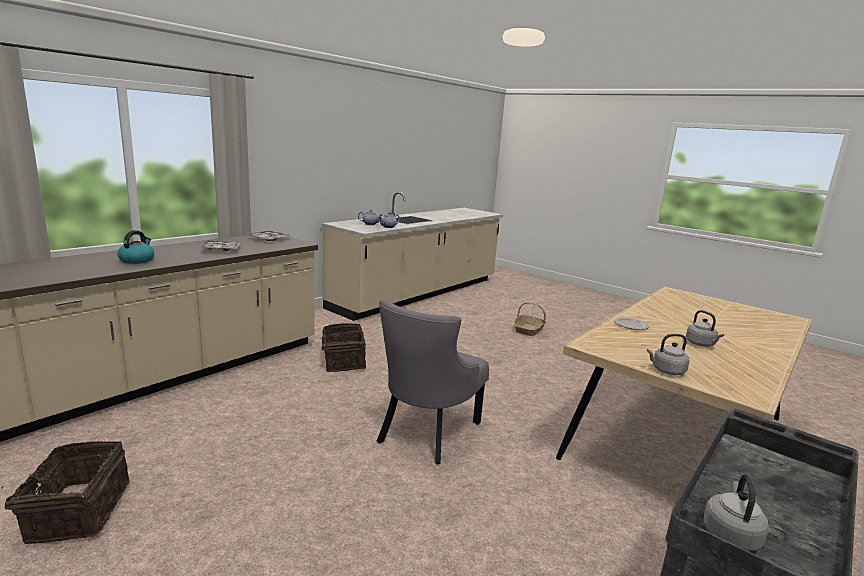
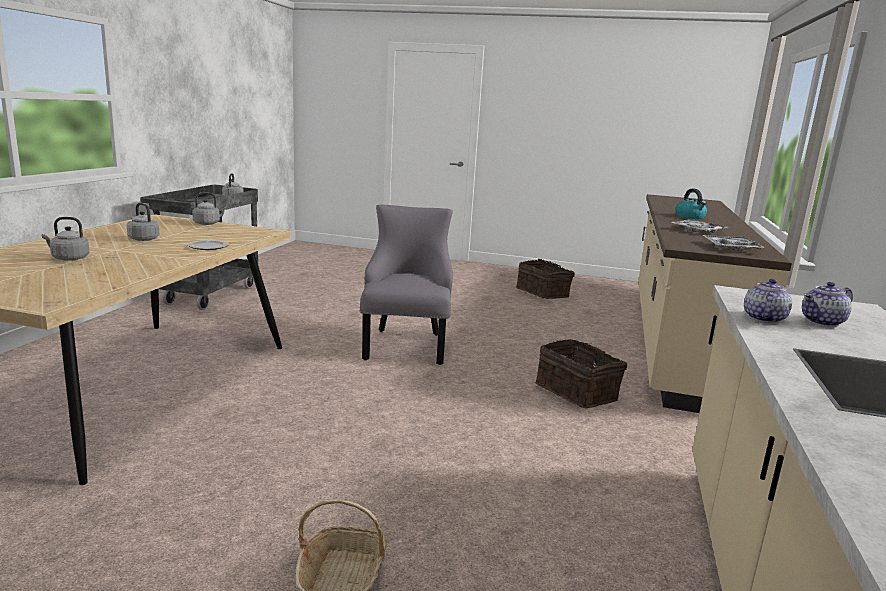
camera: 155 degrees right, 0 degrees up
(720, 323) = (68, 258): none -> grey kettle

